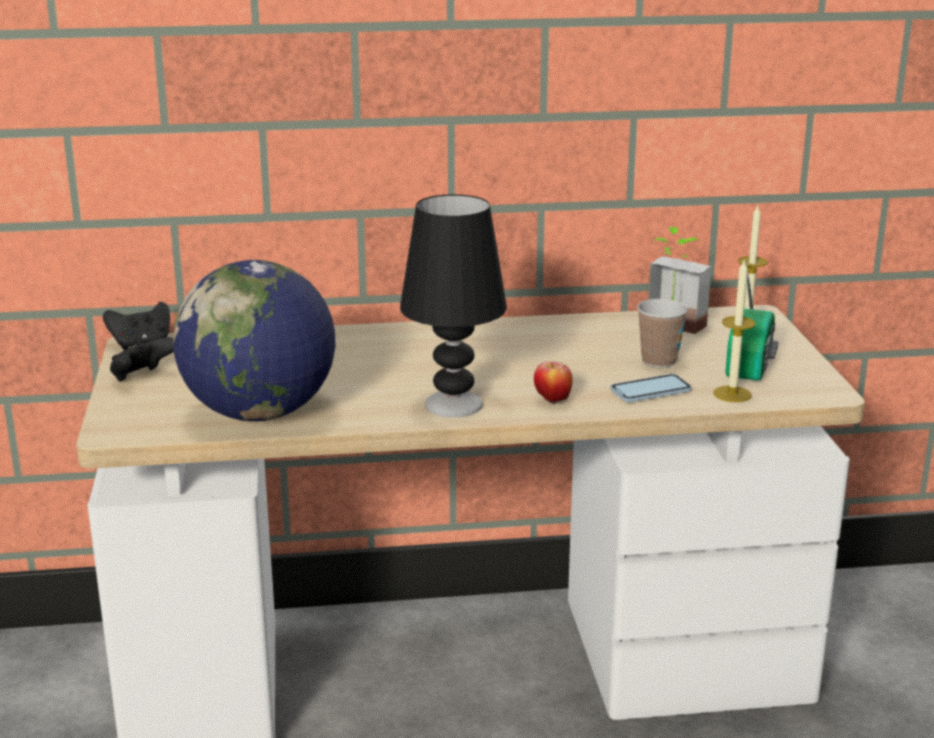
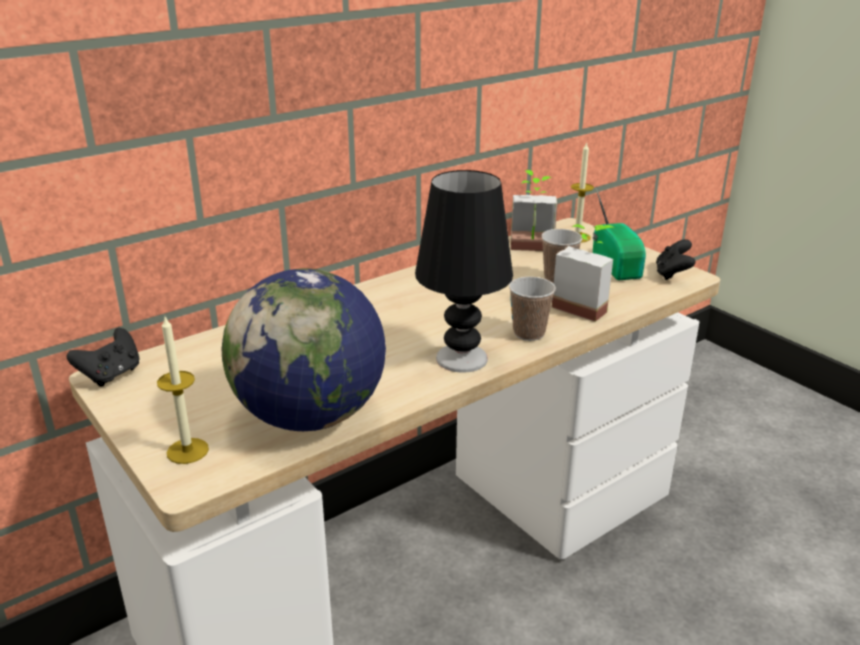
camera: 30 degrees left, 5 degrees up
(142, 378) = (152, 412): black game controller -> black game controller (672, 274)
(552, 400) = (529, 333): apple -> cup
(650, 391) = (584, 306): phone -> potted plant
(732, 394) = (638, 293): candle -> candle (187, 451)

